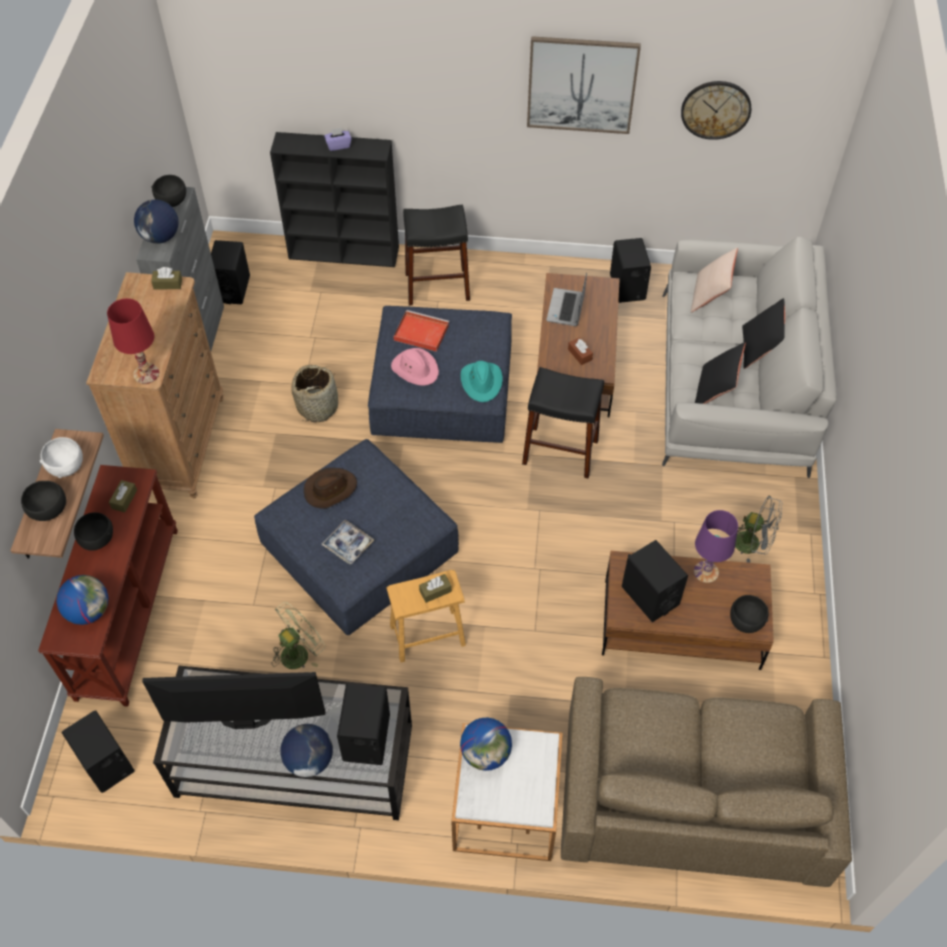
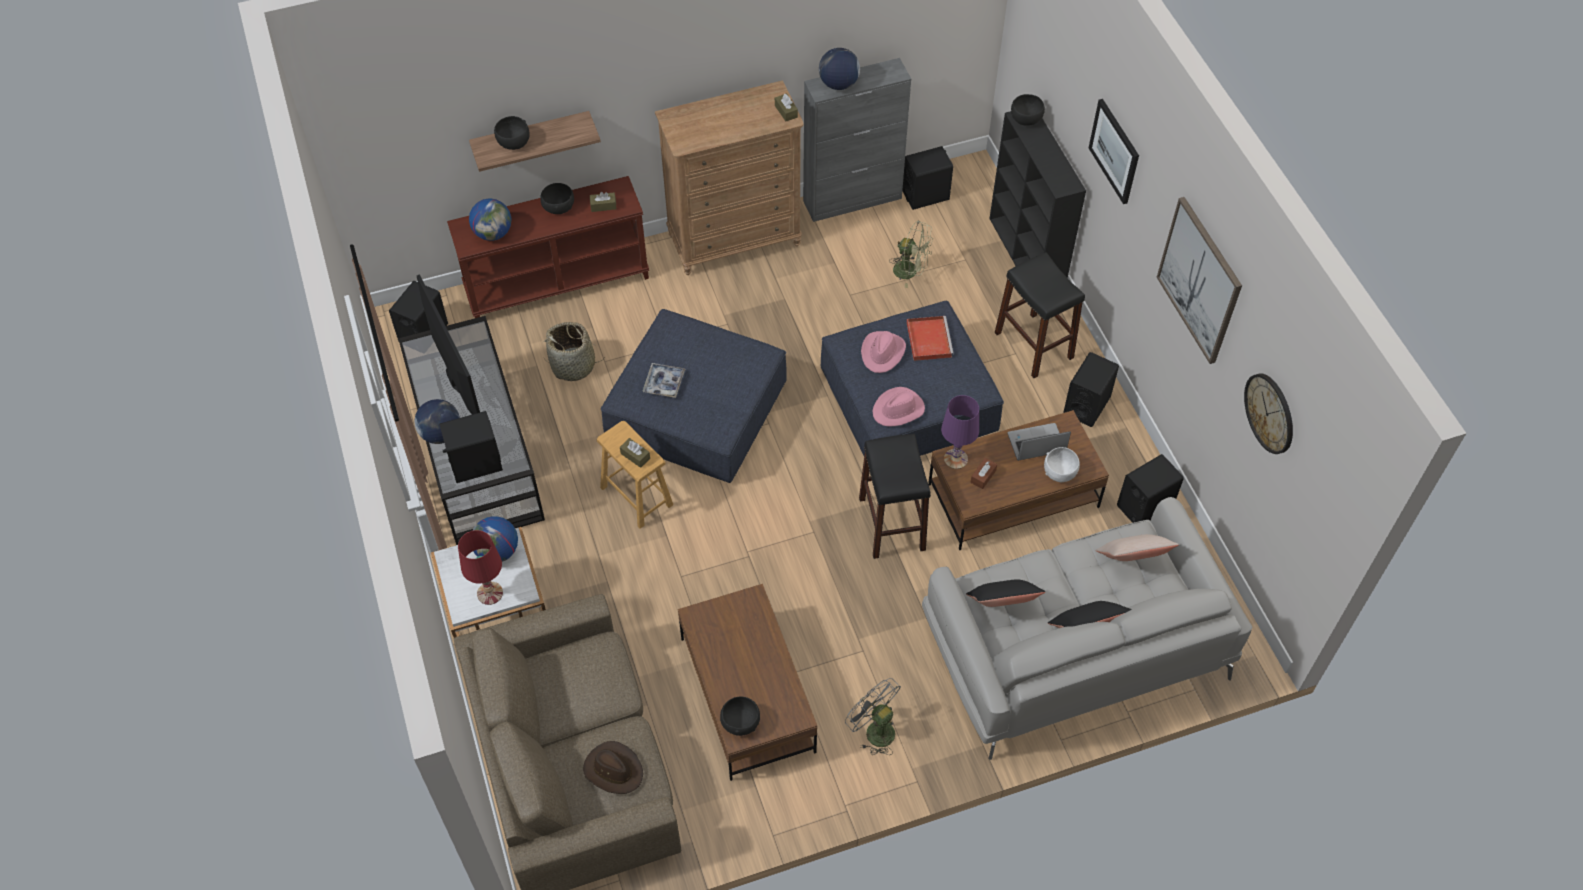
camera: 65 degrees right, 0 degrees up
(66, 466) = (558, 133): white bowl -> white bowl (1060, 472)
(146, 374) = (684, 142): red table lamp -> red table lamp (489, 593)
(172, 200) = (885, 71): black bowl -> black bowl (1026, 119)
(299, 651) = (576, 412): green fan -> green fan (910, 271)
(318, 406) = (832, 315): basket -> basket (573, 366)
(330, 489) = (713, 346): brown hat -> brown hat (613, 769)
(338, 145) = (1049, 155): purple tissue box -> none
(413, 77) = (1115, 151): none -> picture
(481, 382) = (898, 410): turquoise hat -> pink hat
(650, 596) = (728, 632): black speaker -> black speaker (1086, 405)
(706, 571) = (779, 671): purple table lamp -> purple table lamp (956, 459)
(752, 544) = (874, 730): grey fan -> grey fan turned 135 degrees clockwise

